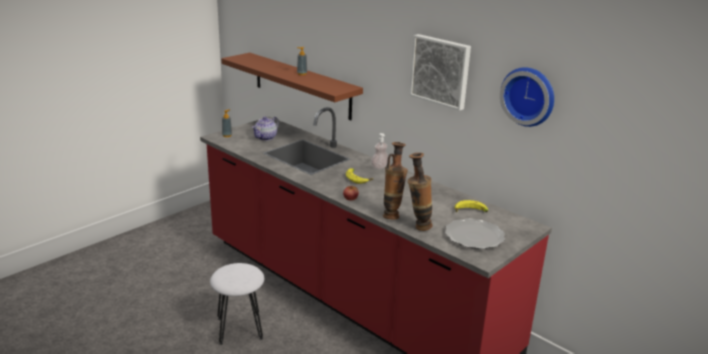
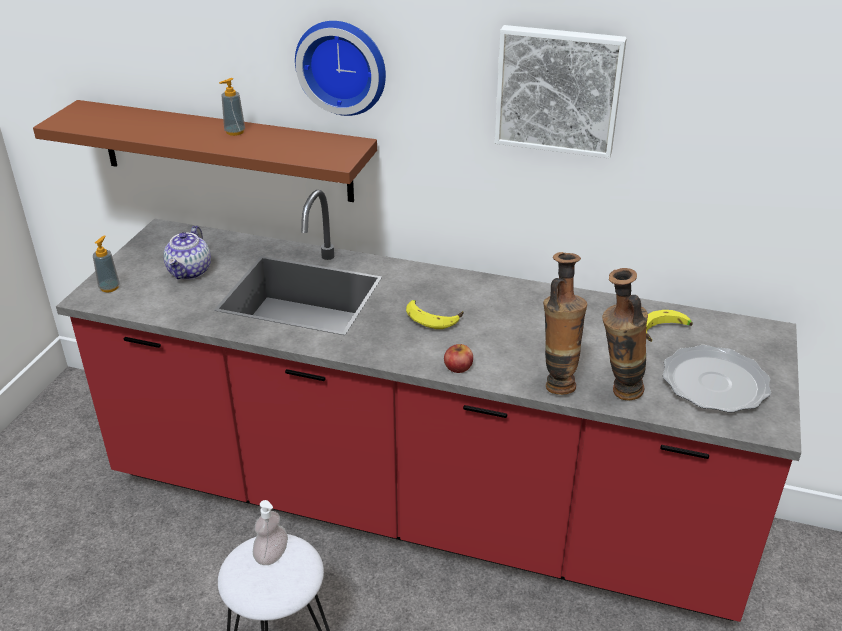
camera: 25 degrees left, 10 degrees up
(379, 167) = (445, 280): soap dispenser -> soap dispenser (271, 555)
(529, 96) = (753, 114): wall clock -> wall clock (343, 66)

